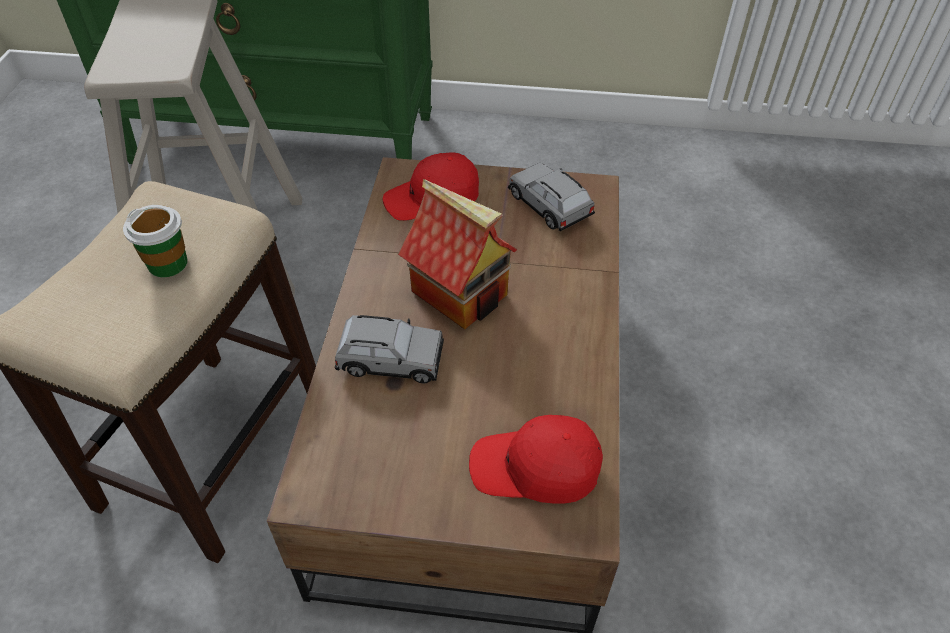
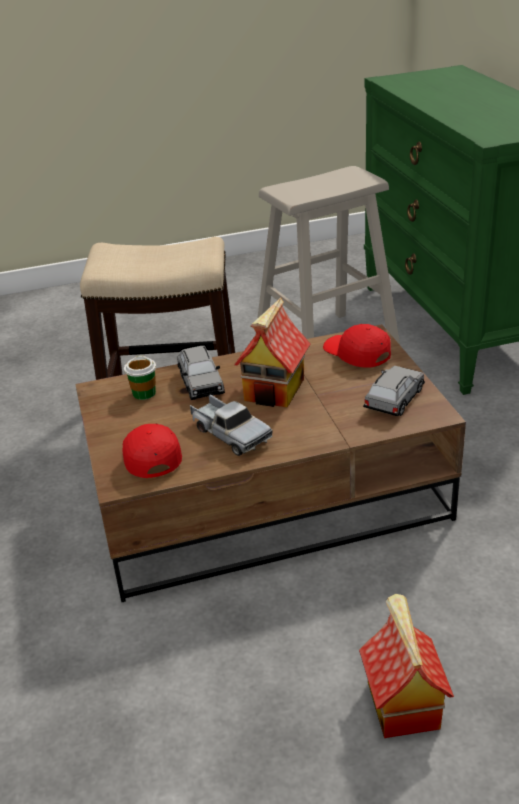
camera: 70 degrees right, 15 degrees down
(168, 263) = (163, 262): cup -> cup (144, 393)
(532, 366) = (230, 434): none -> toy truck
(820, 418) = (401, 704): none -> toy house

